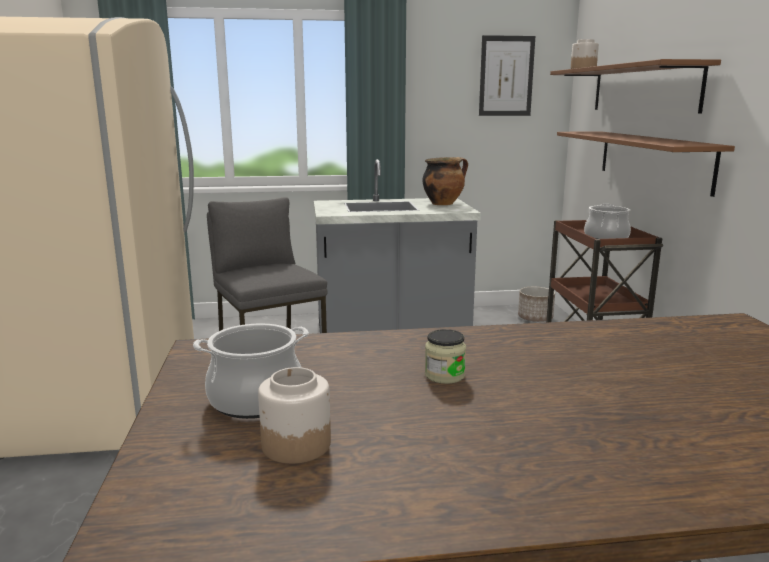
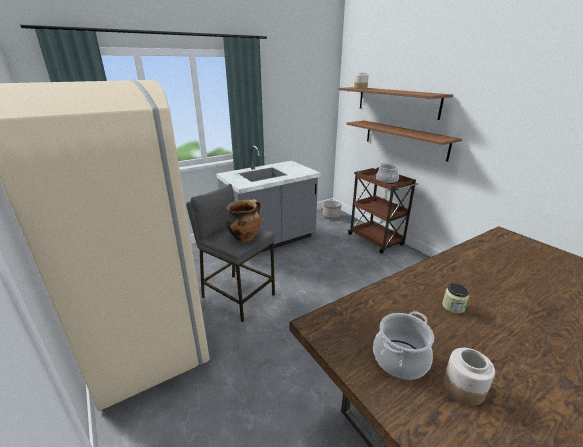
camera: 25 degrees left, 10 degrees up
(443, 203) = (292, 167): cooking pot -> cooking pot (245, 237)
(506, 76) = (309, 88): picture -> none

